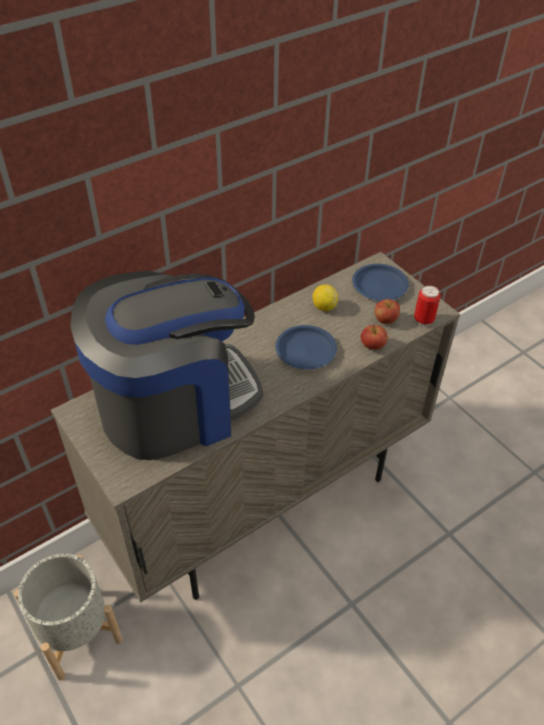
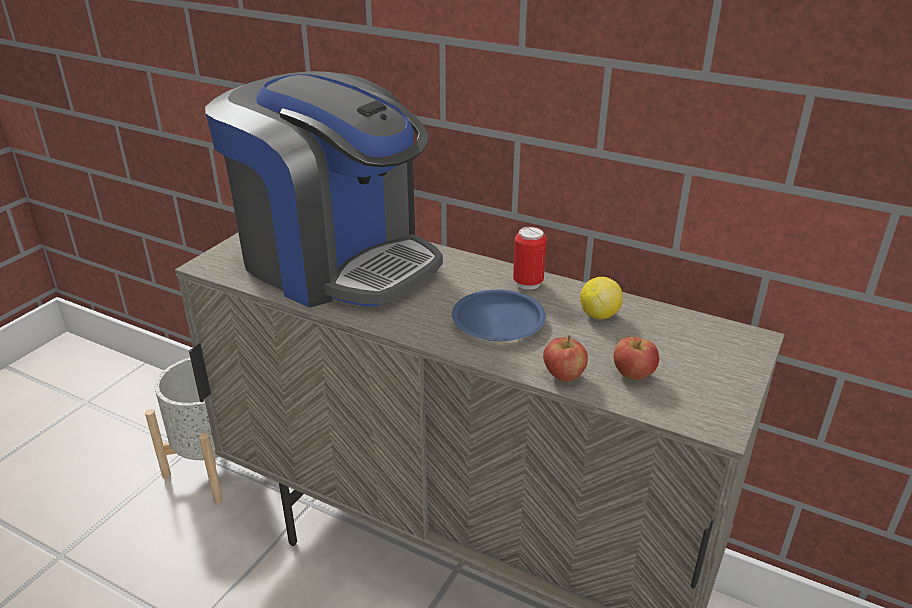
camera: 65 degrees right, 15 degrees down
(380, 285) = (703, 351): blue plate -> none
(423, 320) = (677, 414): can -> can (528, 283)

